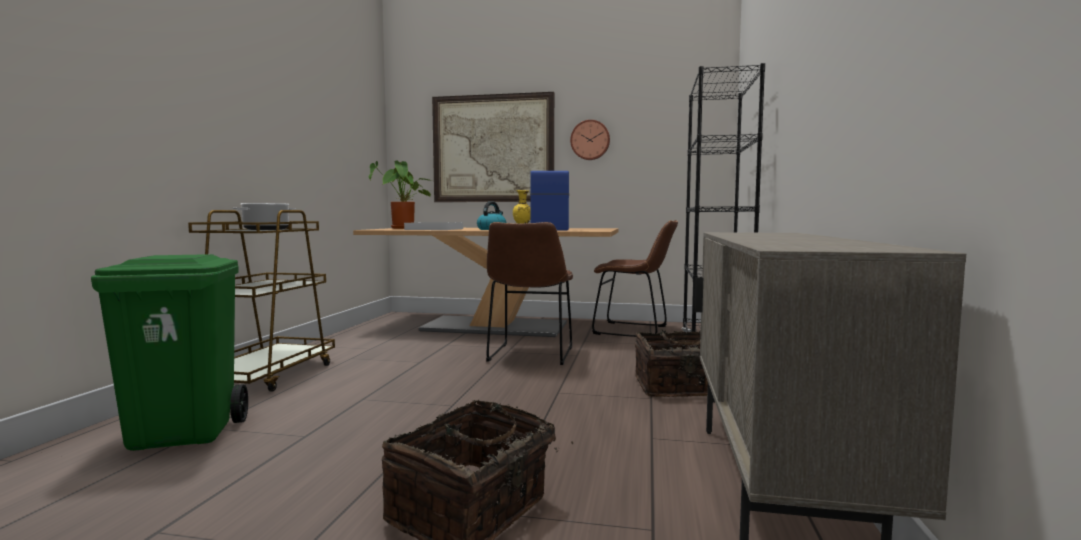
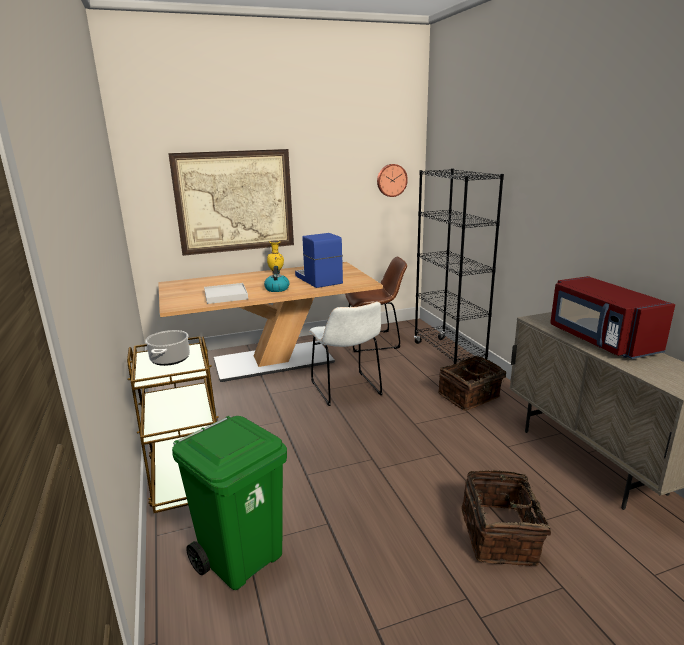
camera: 30 degrees left, 15 degrees up
(403, 228) = (182, 294): potted plant -> none
(530, 356) = (347, 390): brown chair -> white chair
(590, 140) = (320, 191): wall clock -> wall clock (391, 180)
(781, 237) = (600, 340): none -> red microwave

